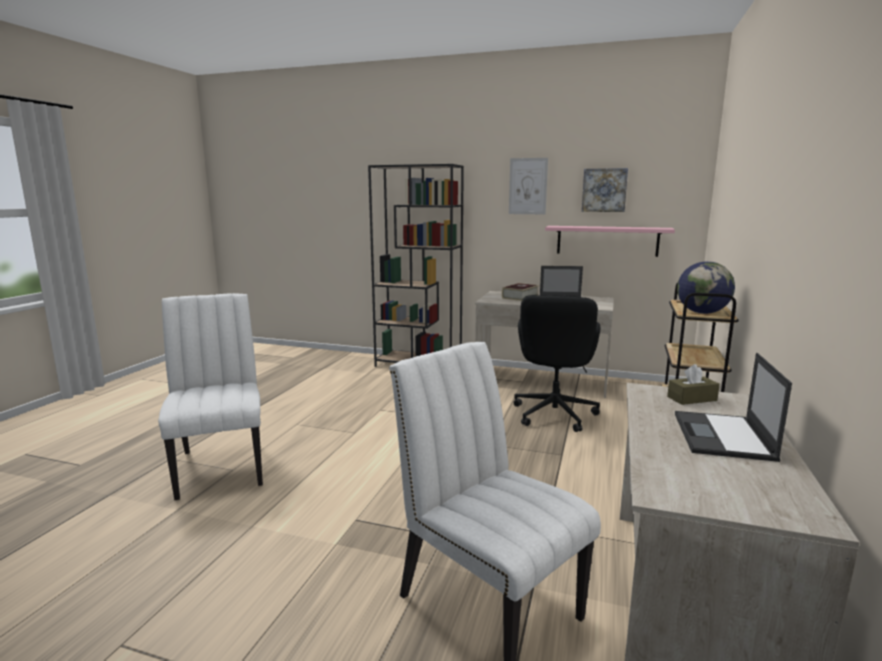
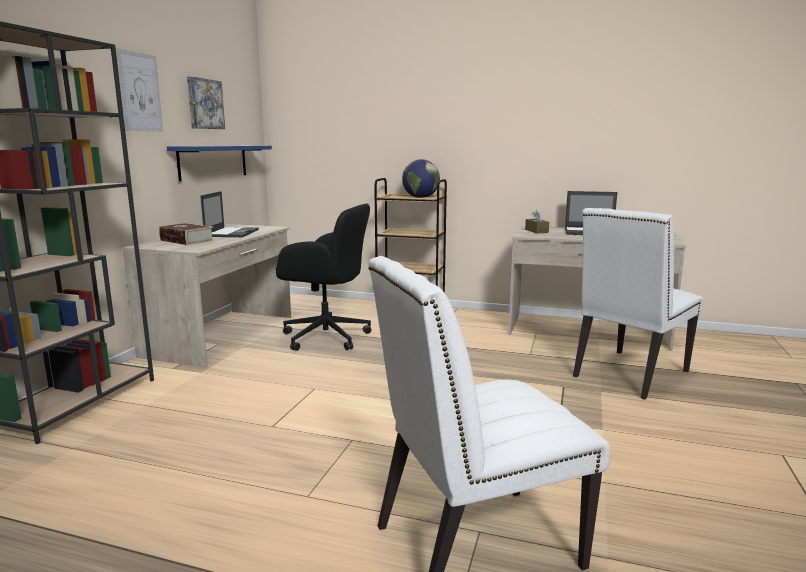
camera: 90 degrees left, 0 degrees up
(607, 240) = (213, 162): pink shelf -> blue shelf

